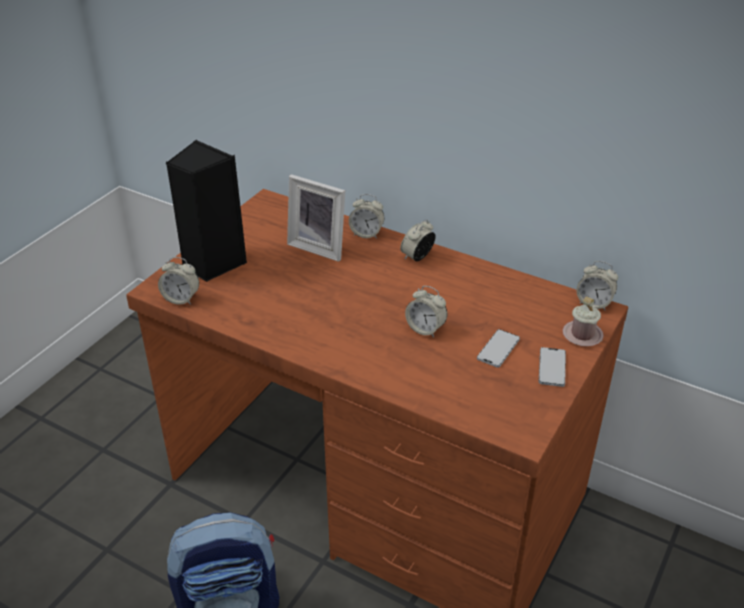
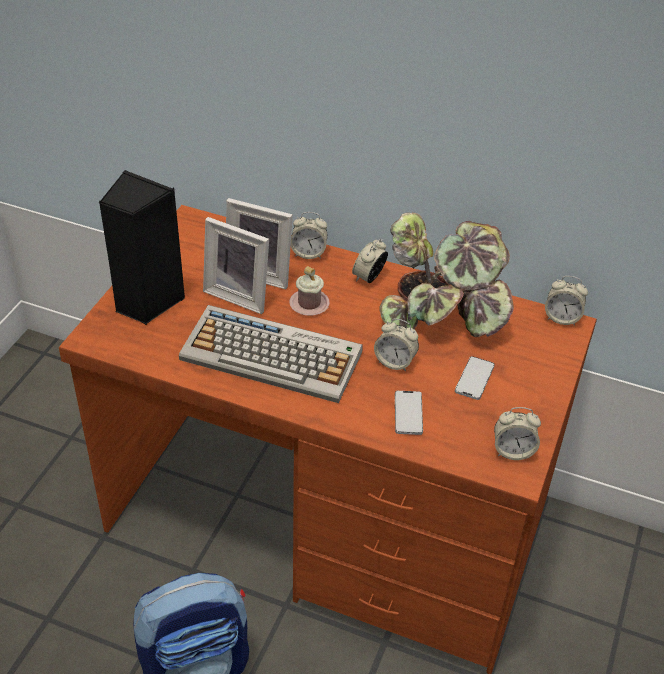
camera: 10 degrees left, 5 degrees up
(181, 299) = (122, 348): alarm clock -> alarm clock (513, 451)
(296, 263) = (240, 294): none -> picture frame
(314, 315) = (273, 355): none -> keyboard
(480, 293) = (443, 315): none -> potted plant
(552, 368) = (532, 395): phone -> phone (408, 413)
(582, 335) = (556, 355): pink mug -> pink mug (309, 304)

